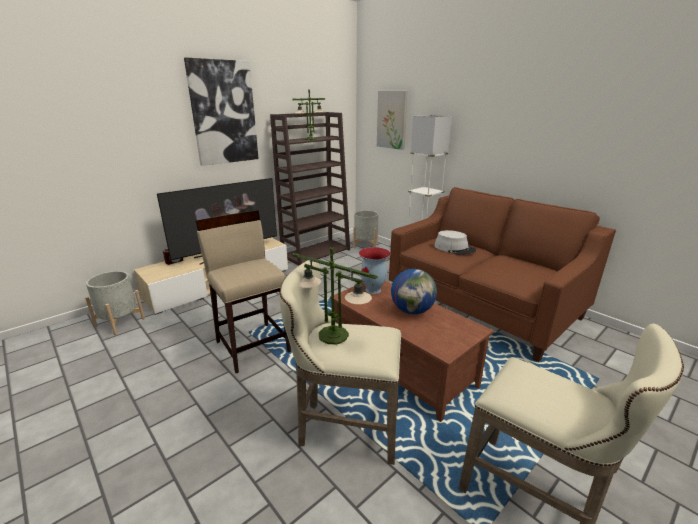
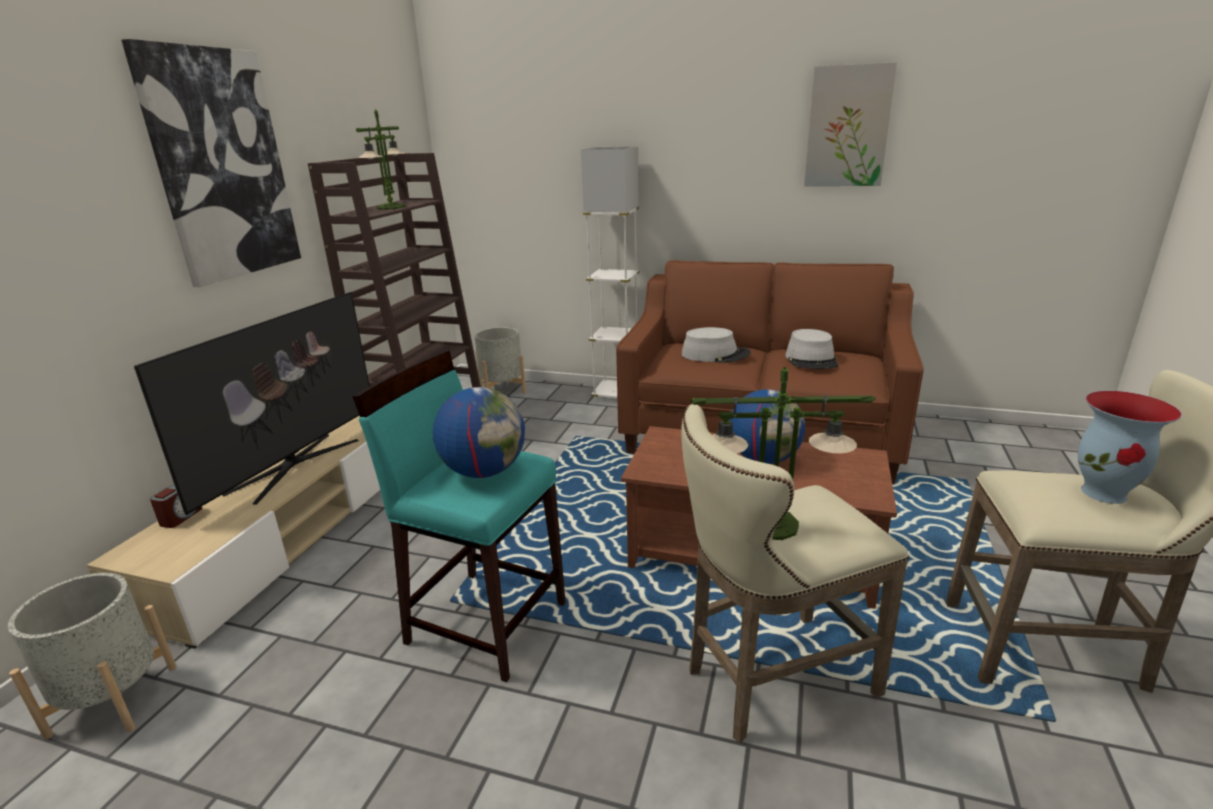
camera: 30 degrees left, 0 degrees up
(247, 270) = (484, 471): none -> globe
(253, 346) = (486, 621): beige stool -> turquoise stool
(373, 290) = (673, 447): vase -> vase (1105, 493)
(392, 120) = (517, 161): picture -> picture (848, 127)
(510, 265) = (811, 360): none -> grey hat

